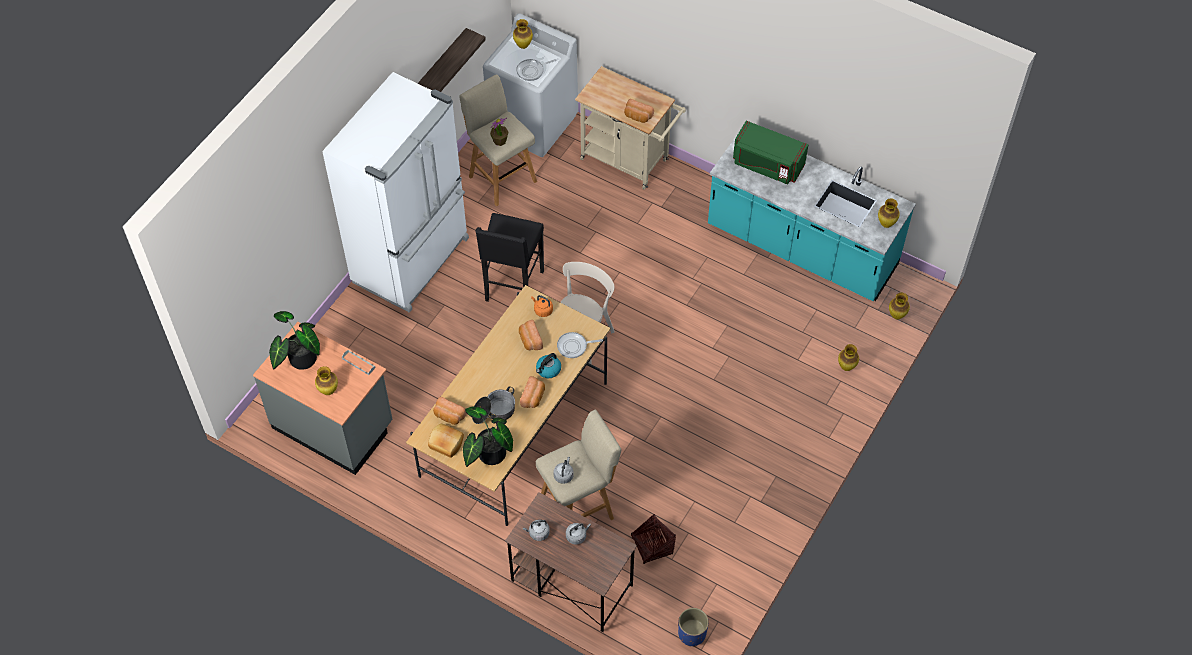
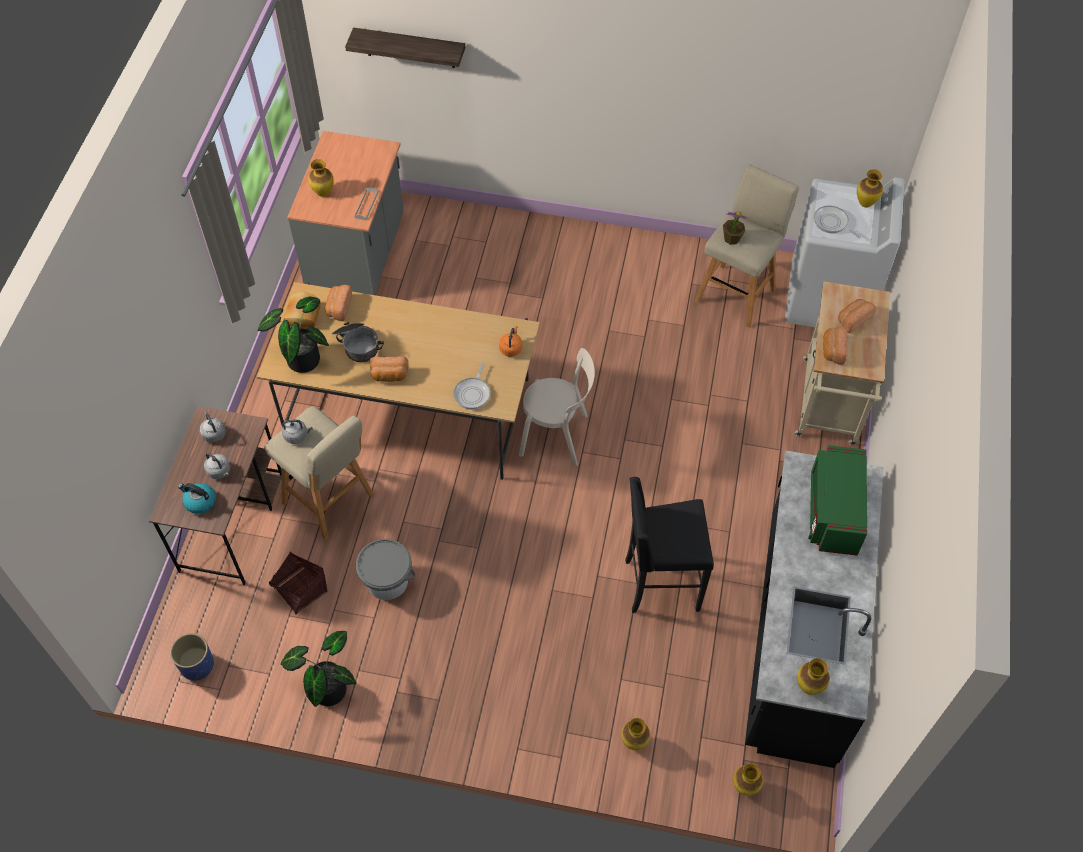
camera: 70 degrees right, 0 degrees up
(299, 359) = (354, 158): potted plant -> potted plant (326, 686)
(413, 261) = (586, 253): white fridge -> none
(440, 66) = (759, 120): shelf -> shelf (410, 48)
(513, 287) = (593, 351): black stool -> black stool (659, 584)
(530, 340) = (464, 349): bread -> bread (853, 319)
(548, 370) = (431, 378): kettle -> kettle (200, 502)
(574, 346) = (473, 393): frying pan -> frying pan turned 135 degrees counterclockwise
(666, 484) = (387, 581): none -> grey bucket
(801, 247) = (798, 636): turquoise counter -> black counter

